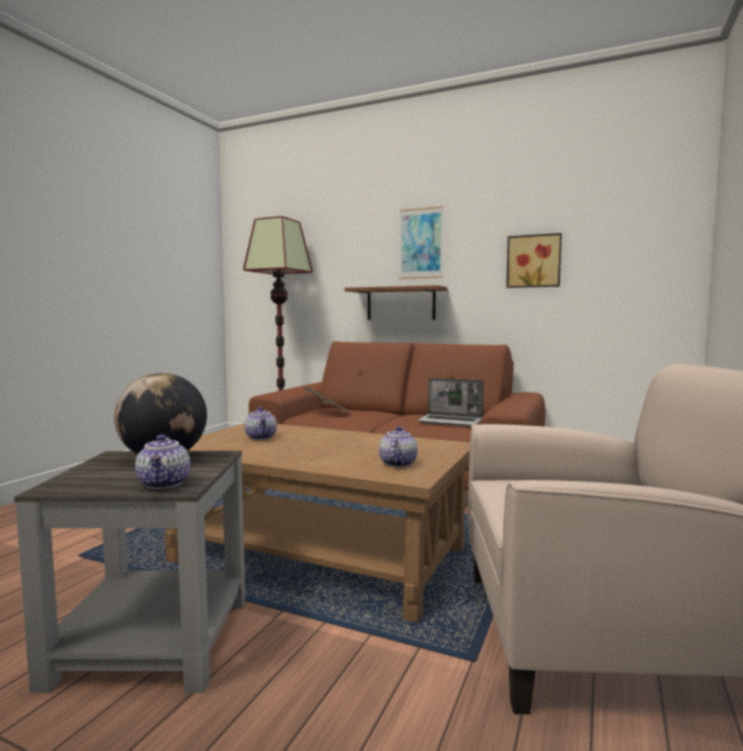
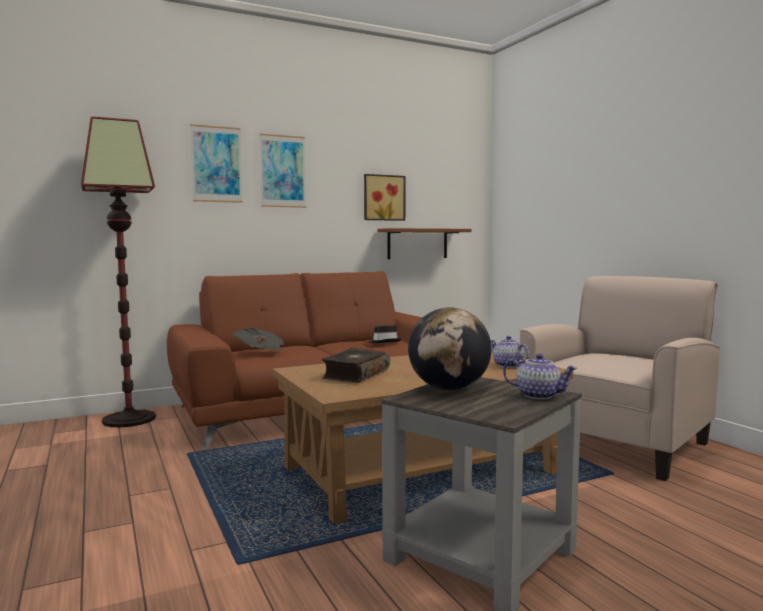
camera: 50 degrees left, 0 degrees up
(262, 437) = (355, 374): teapot -> book
(364, 243) = (216, 164): none -> picture
(400, 304) = (262, 233): brown shelf -> brown shelf (417, 243)
(451, 421) = (384, 342): laptop -> black hat

